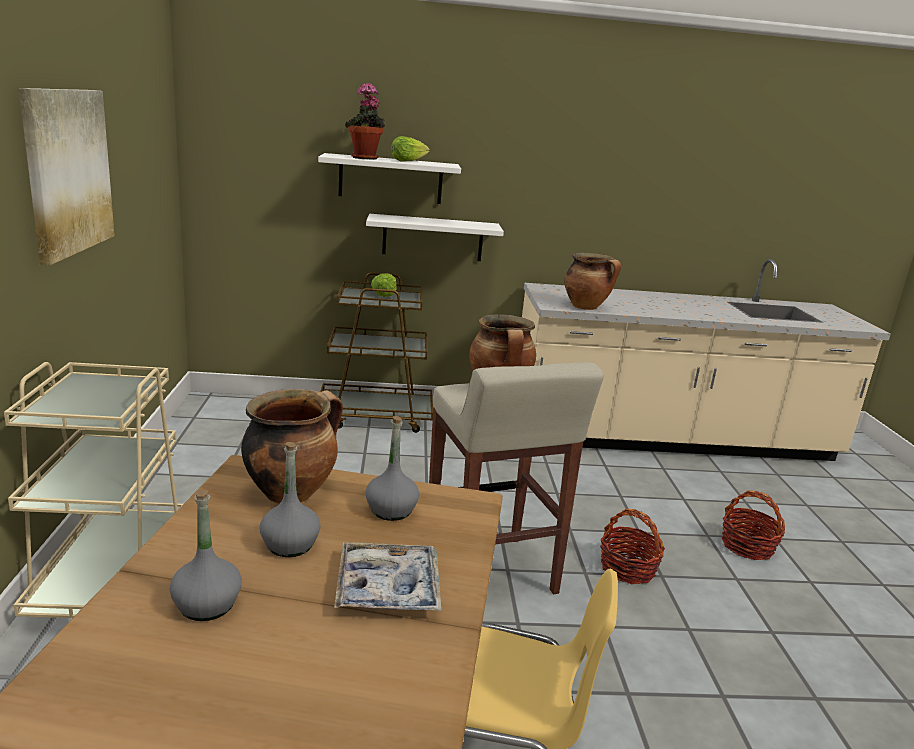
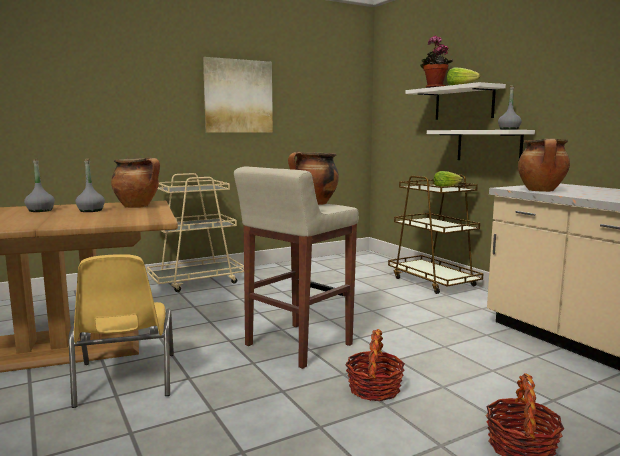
camera: 65 degrees right, 10 degrees down
(388, 587) = (63, 220): tray -> none
(391, 510) = (135, 214): grey bottle -> grey bottle (509, 129)

